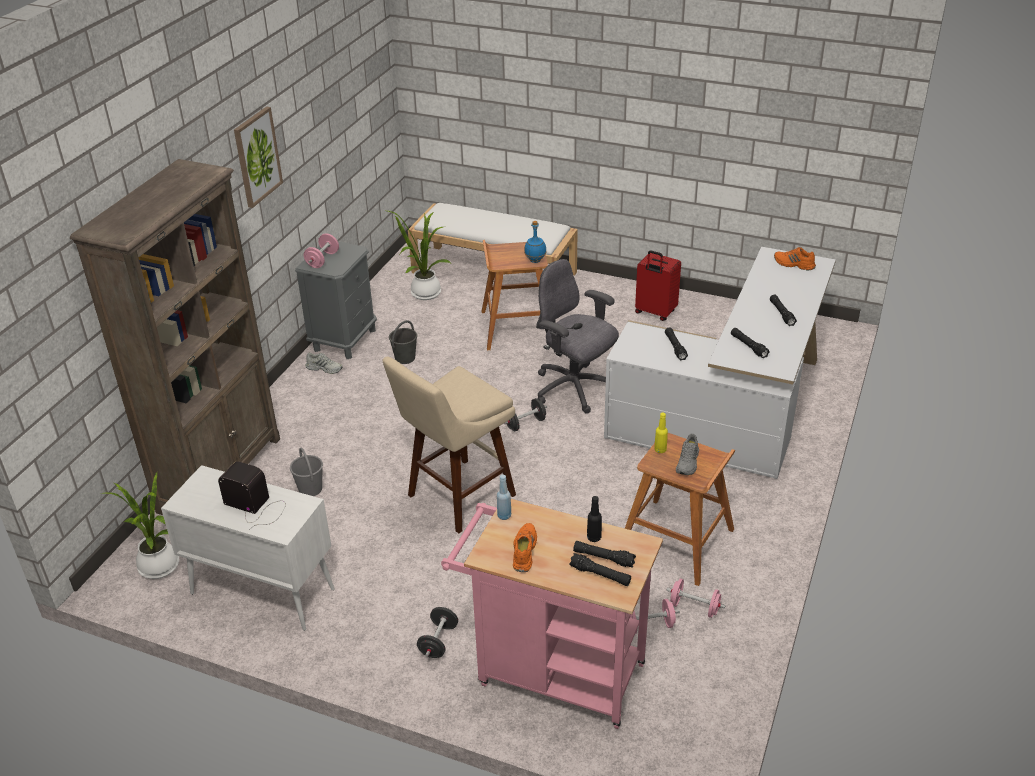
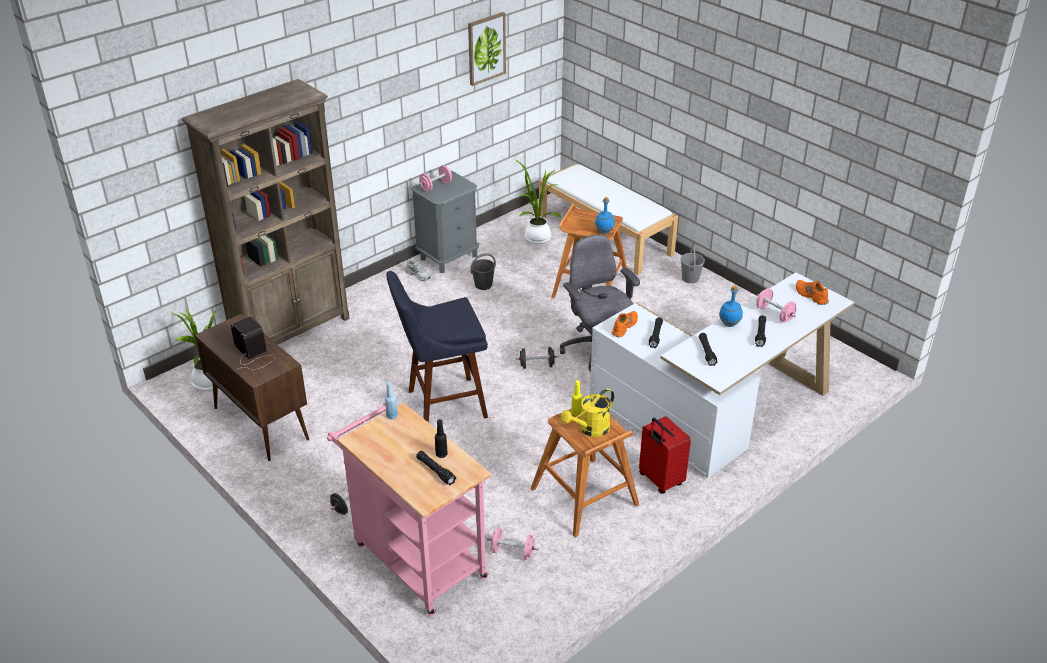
camera: 25 degrees right, 0 degrees up
(257, 156) = (385, 90): picture -> picture (486, 48)
(261, 591) = (260, 423): white cabinet -> brown cabinet
(310, 489) = (344, 362): grey bucket -> grey bucket (690, 278)
(456, 498) = (441, 405): beige stool -> blue stool
(523, 551) = (384, 445): orange shoe -> orange shoe (624, 326)
(600, 575) = (423, 482): black flashlight -> none
(655, 312) = (715, 308): red suitcase -> red suitcase (660, 480)
(688, 462) = (590, 429): grey shoe -> yellow watering can
(694, 607) = (558, 552): pink dumbbell -> pink dumbbell (774, 314)
(745, 313) = (729, 324): none -> blue bottle

